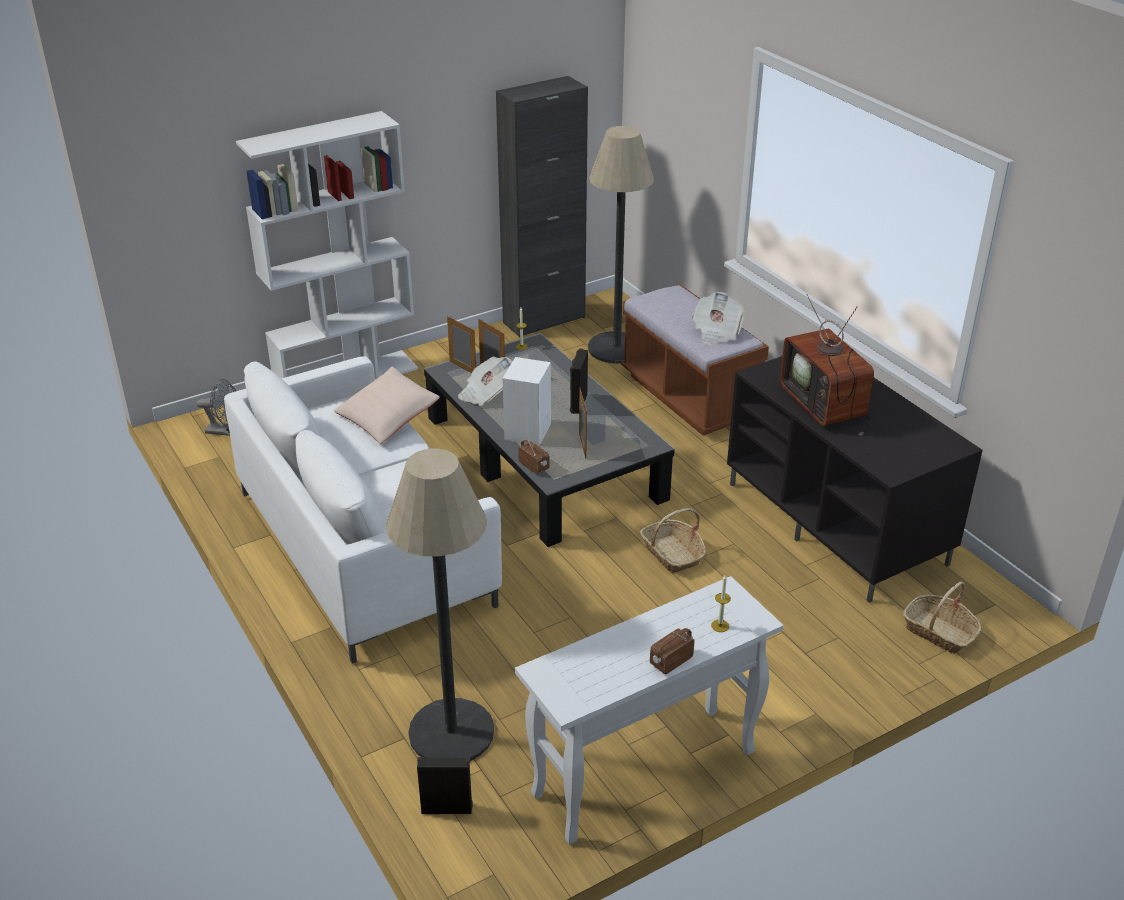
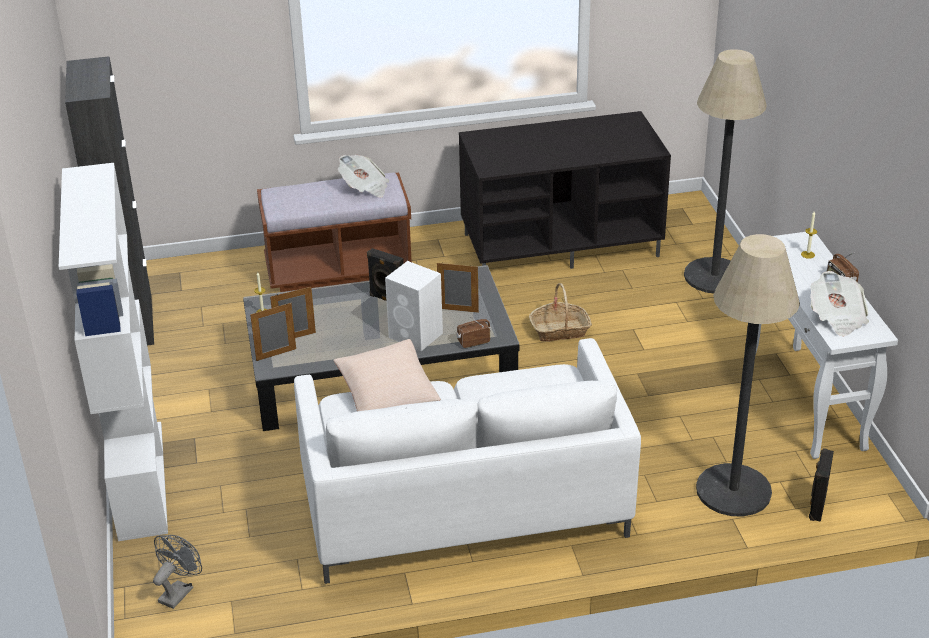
camera: 70 degrees left, 0 degrees up
(486, 394) = (334, 348): newspaper -> newspaper (837, 318)
(616, 348) = (225, 290): floor lamp -> floor lamp (714, 276)
(826, 406) = (552, 152): television -> none
(939, 632) = (702, 238): basket -> none

